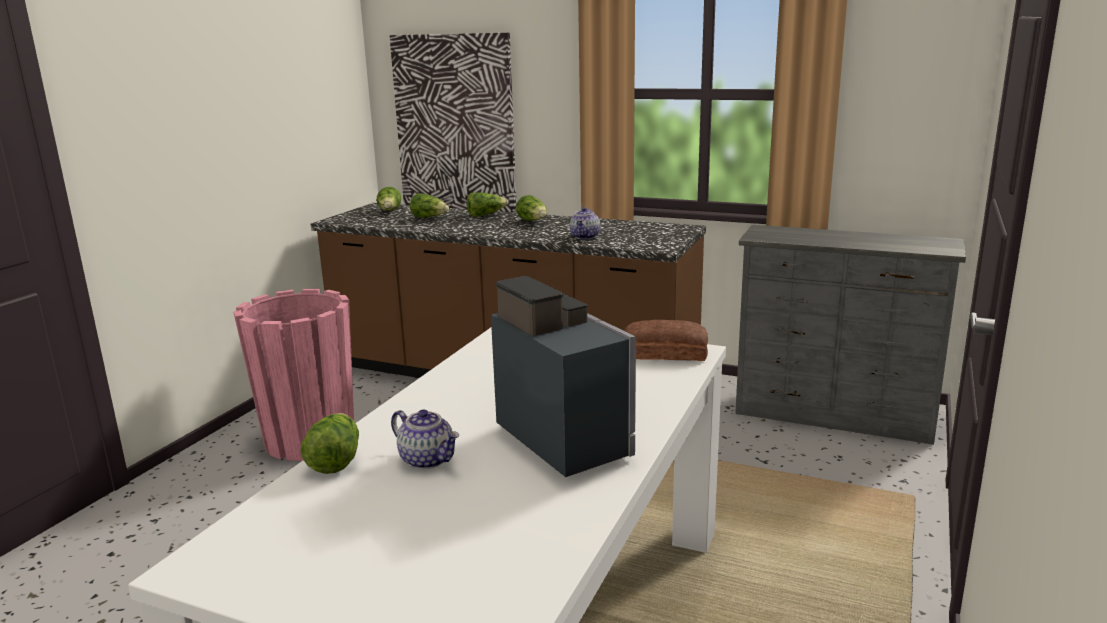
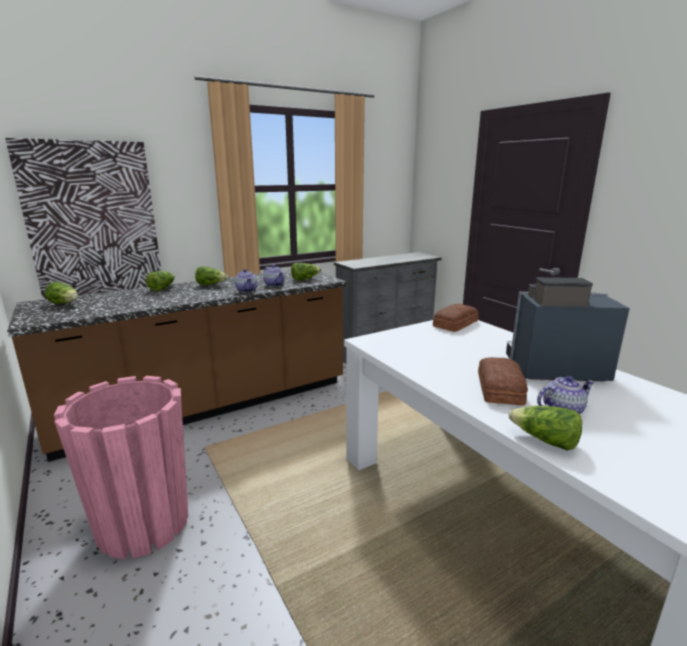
camera: 55 degrees left, 0 degrees up
(429, 217) = (122, 299): lettuce -> lettuce (305, 279)
(456, 418) = (501, 388): none -> bread
(539, 236) = (247, 290): none -> teapot

